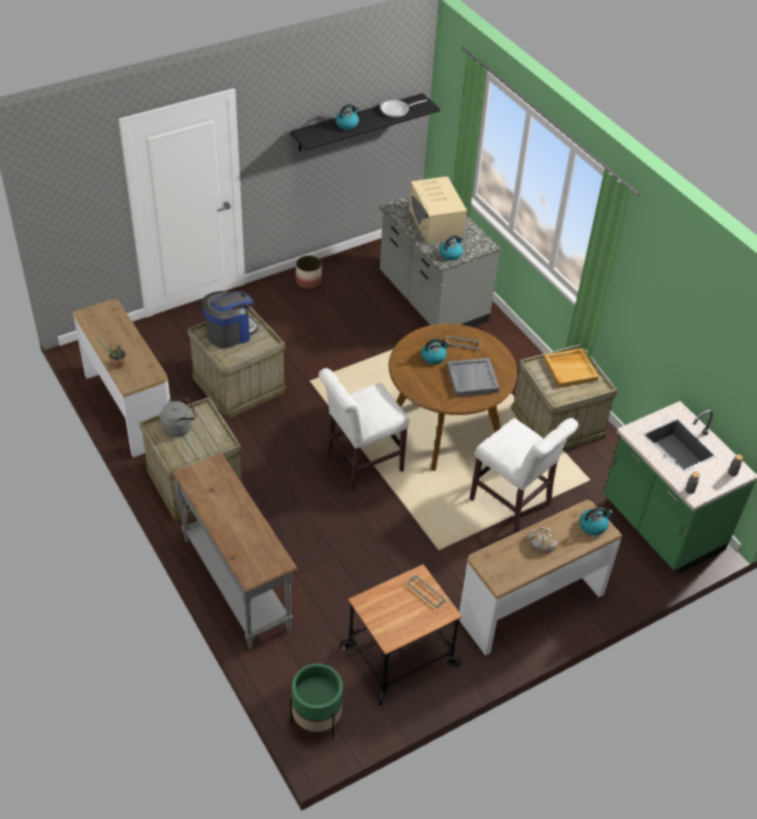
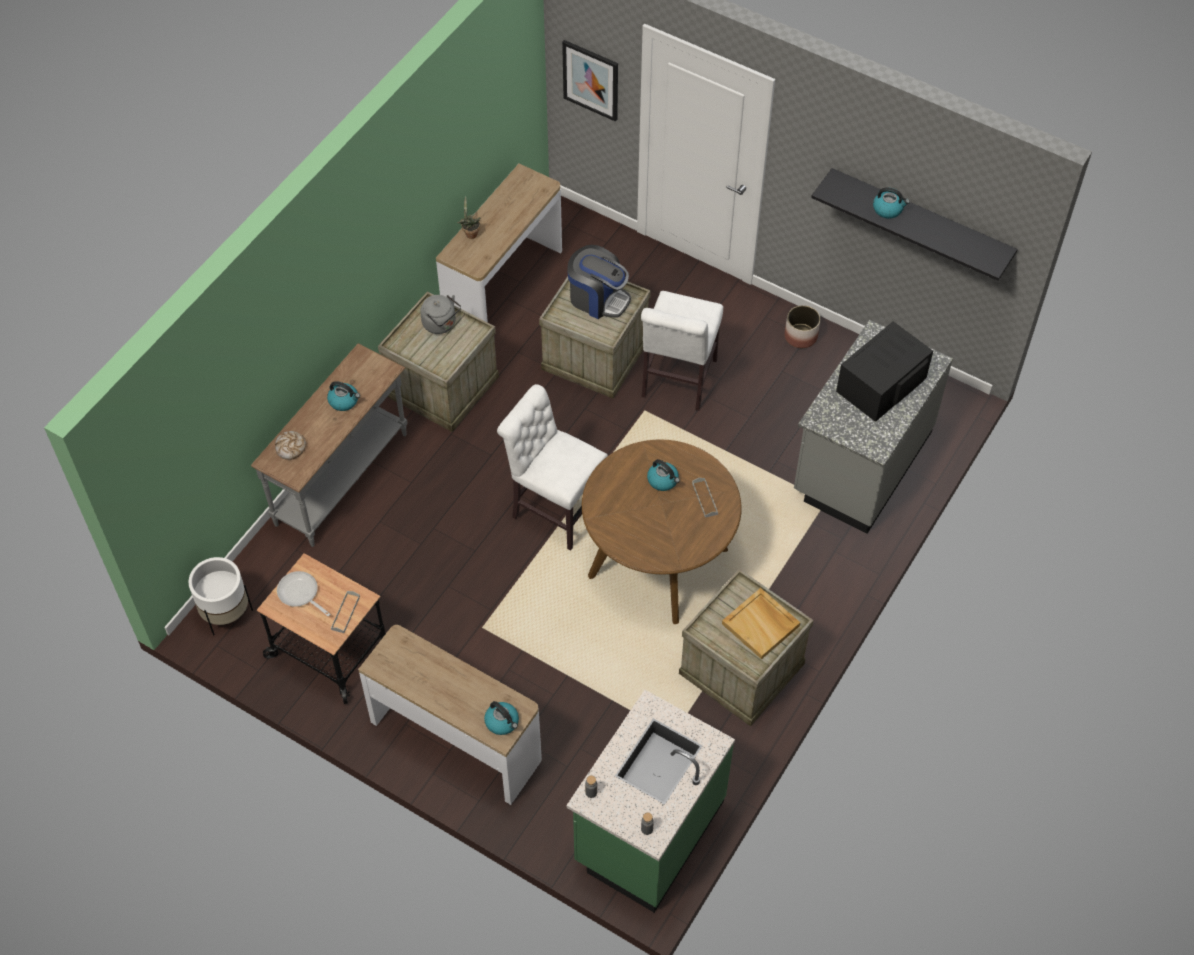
camera: 65 degrees right, 10 degrees up
(81, 208) = (591, 80): none -> picture
(316, 719) = (226, 613): green planter -> white planter
(397, 110) = (957, 241): frying pan -> frying pan (300, 594)
(436, 222) = (881, 384): beige microwave -> black microwave
(450, 254) = (834, 421): kettle -> kettle (344, 401)
(472, 378) = (653, 528): grey tray -> none
(513, 504) = (588, 672): white chair -> white chair (677, 382)
(542, 542) = (451, 683): bread -> bread (290, 448)

